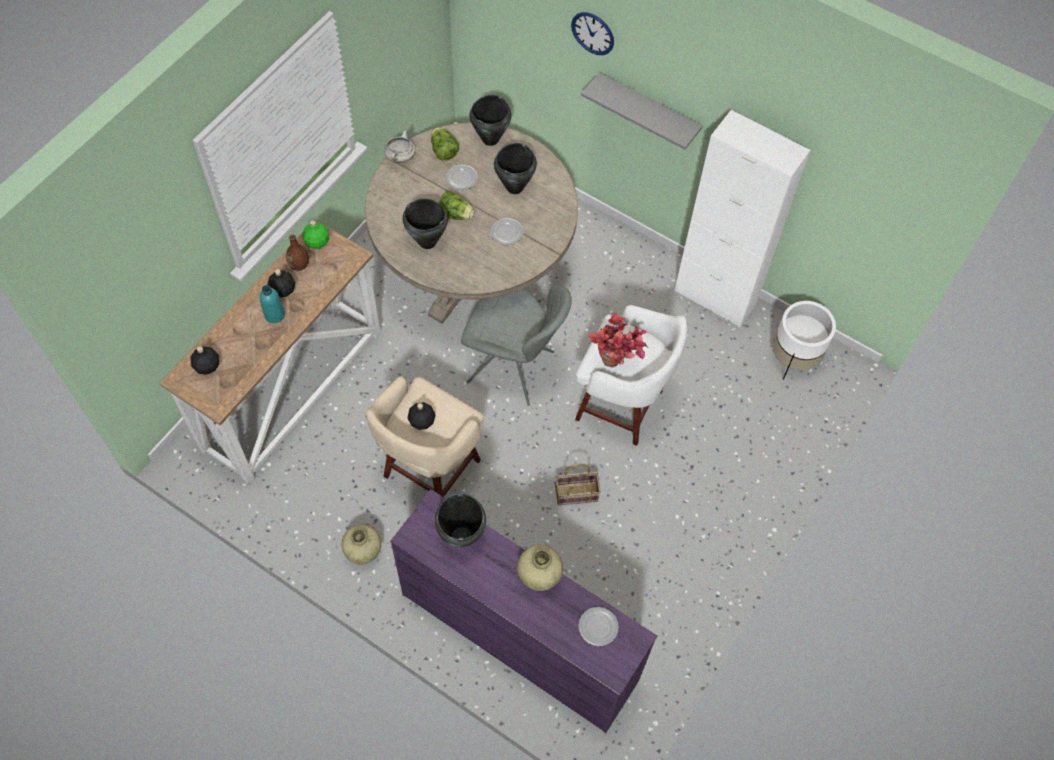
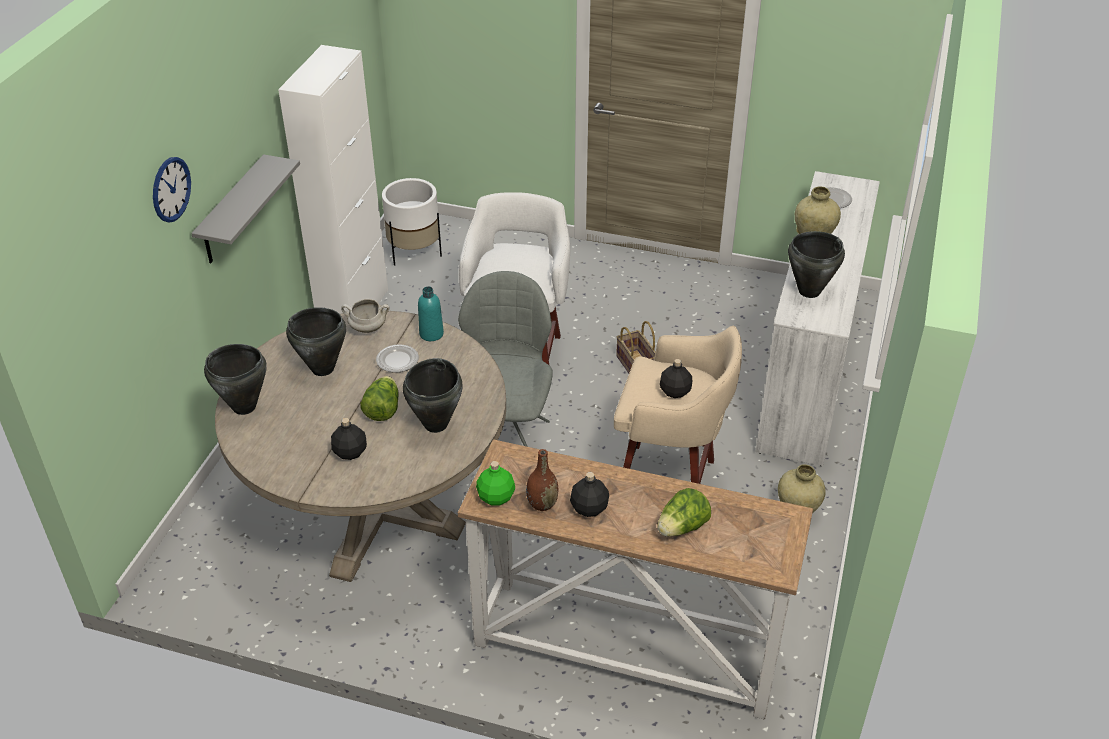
camera: 105 degrees left, 20 degrees down
(207, 366) = (743, 547): black bottle -> black bottle (350, 452)
(274, 314) = (631, 505): turquoise bottle -> turquoise bottle (431, 334)
(400, 157) = (296, 487): white cooking pot -> white cooking pot (367, 328)
(443, 151) = (275, 446): lettuce -> lettuce (682, 527)
(462, 178) = (320, 417): plate -> none
(519, 636) = (806, 374): purple dresser -> white dresser
(616, 365) = (532, 271): potted plant -> none

